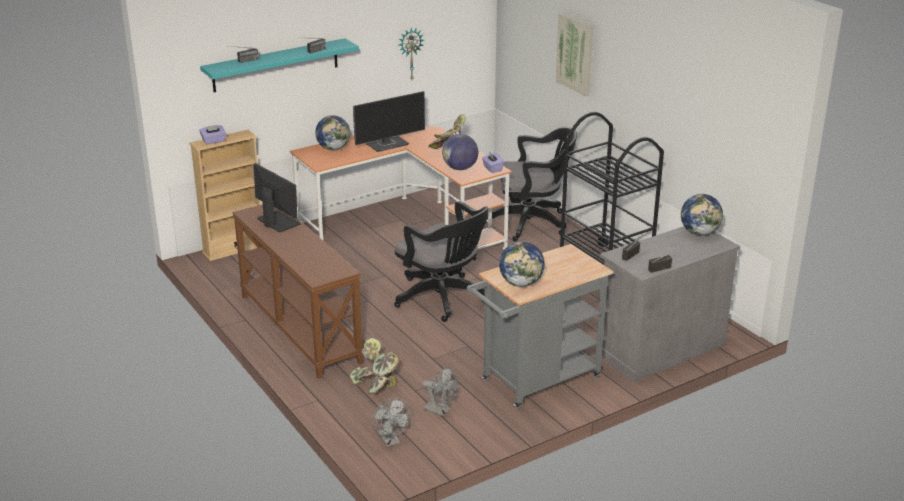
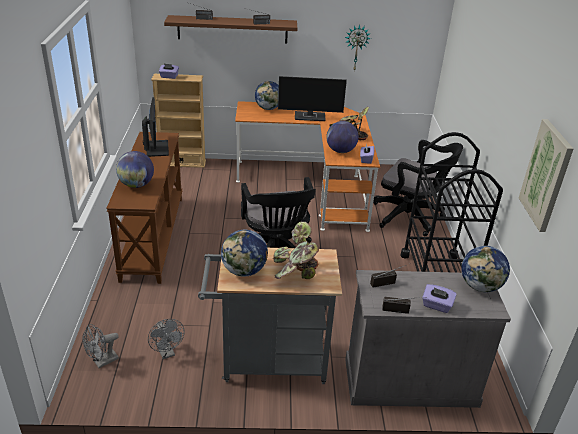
camera: 30 degrees right, 5 degrees up
(275, 65) = (232, 29): turquoise shelf -> brown shelf
(310, 259) = (136, 185): none -> globe
(376, 386) = (148, 307): potted plant -> potted plant (294, 272)
(391, 441) = (102, 362): grey fan -> grey fan turned 45 degrees clockwise
(575, 54) = (477, 76): picture -> picture (546, 175)
(684, 256) = (436, 306): none -> purple tissue box

